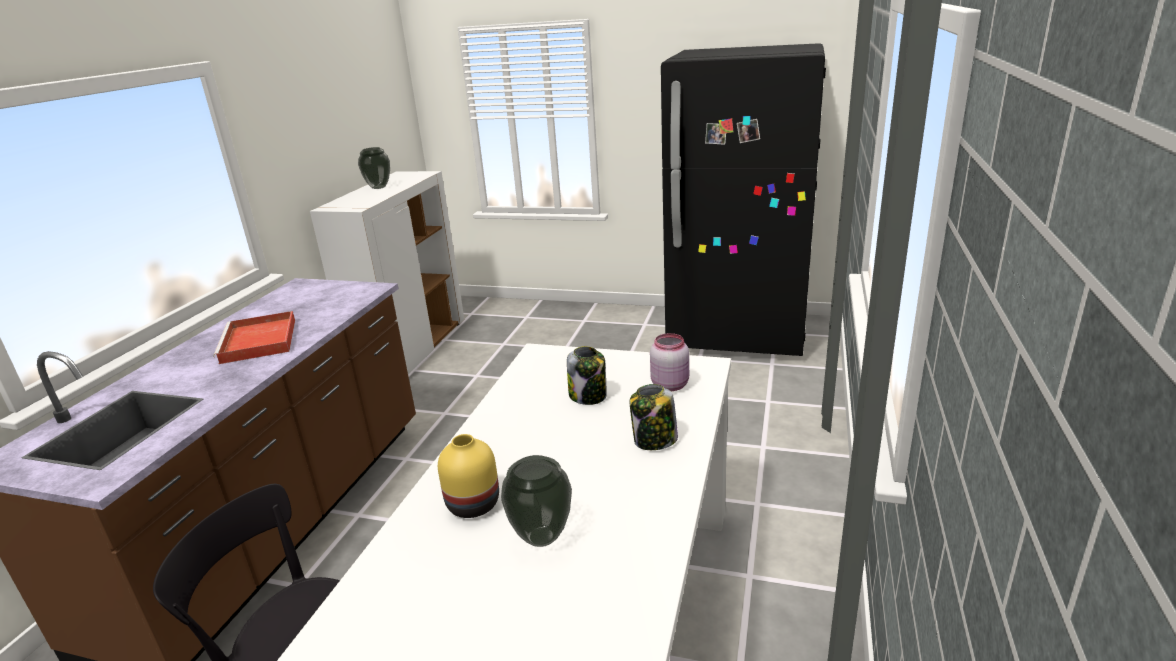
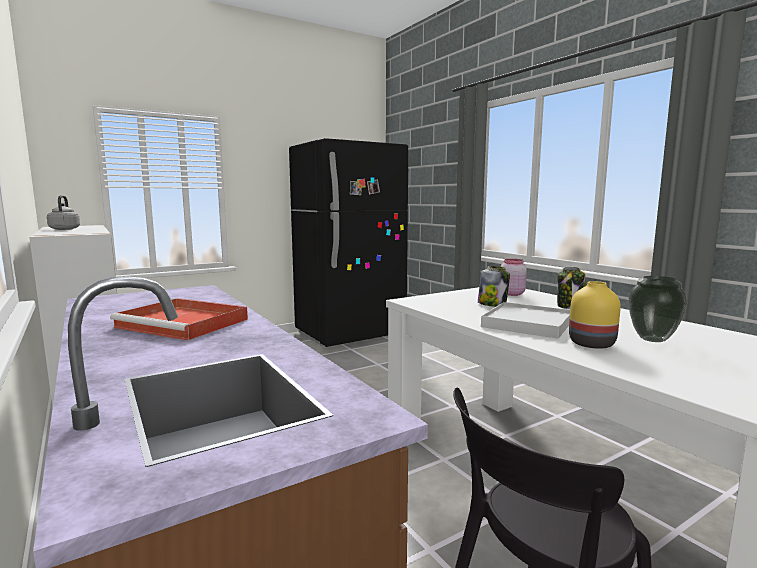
camera: 50 degrees left, 15 degrees down
(378, 187) = (65, 229): vase -> grey kettle
(518, 445) = (528, 324): none -> white tray

